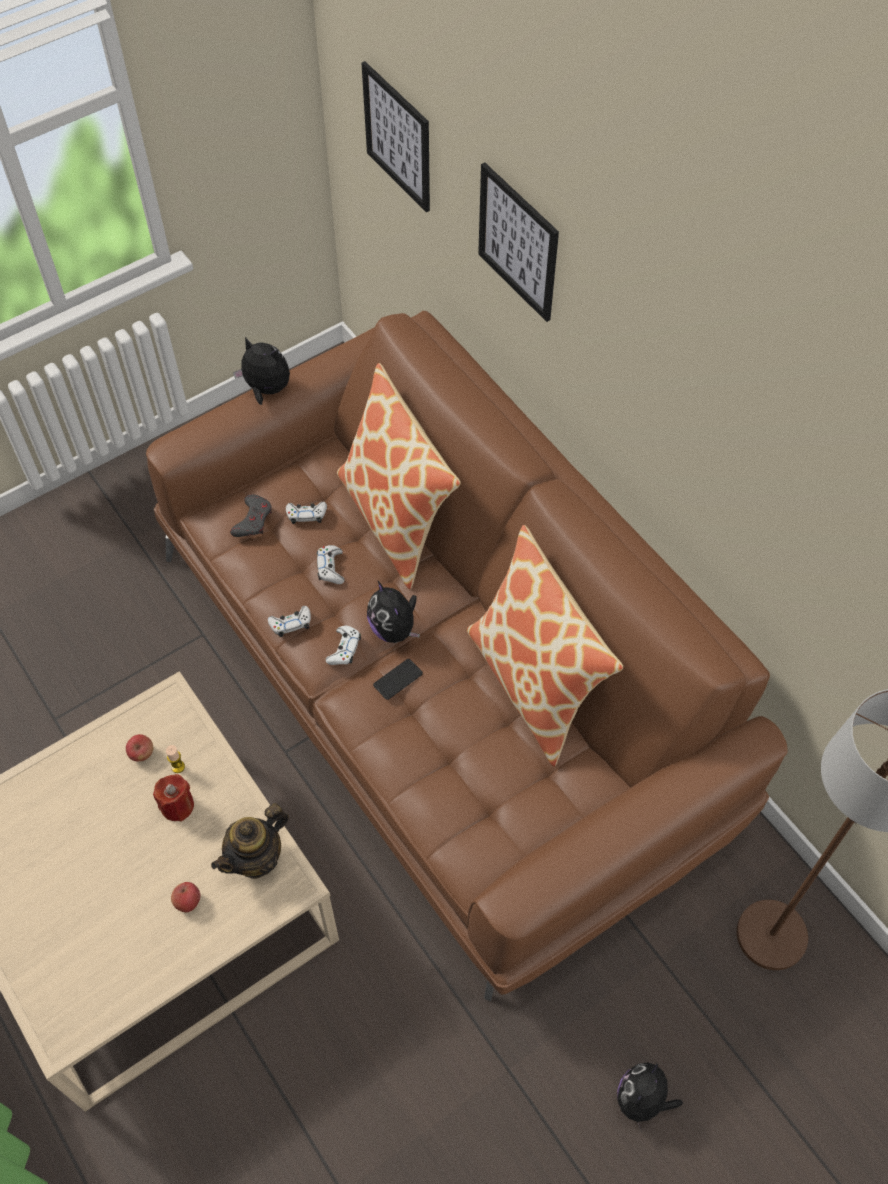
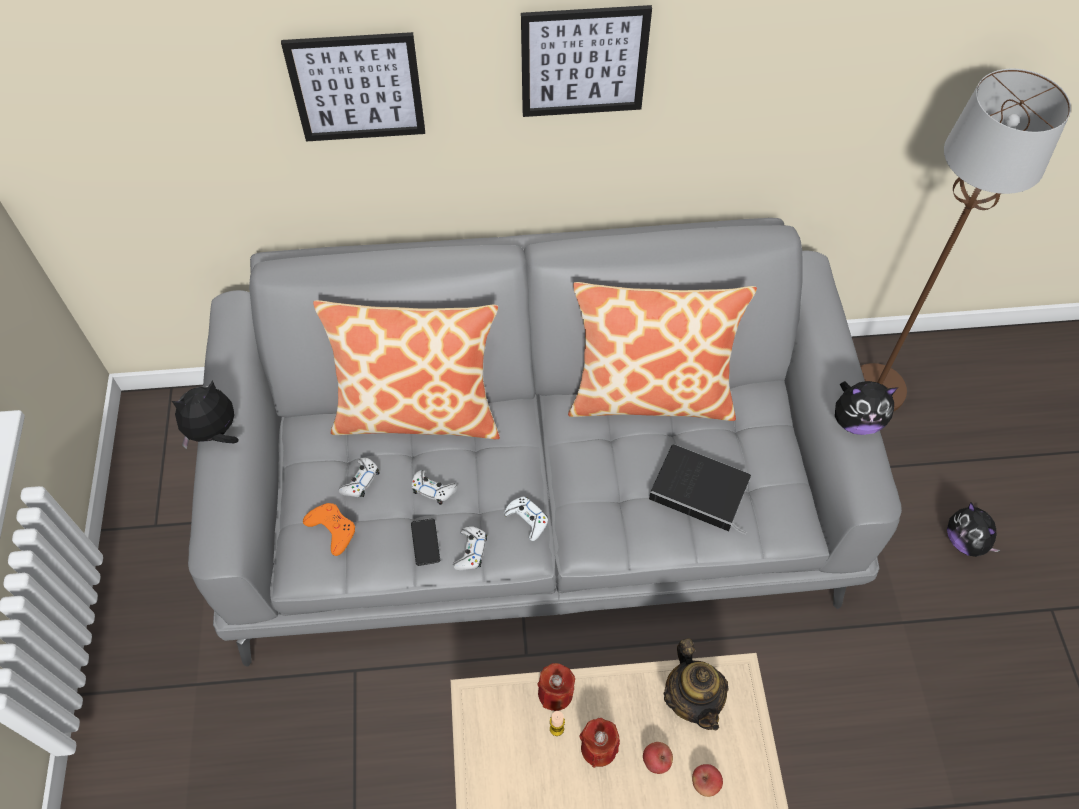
camera: 60 degrees left, 0 degrees up
(142, 753) = (522, 757): apple -> apple (656, 761)
(207, 751) = (555, 693): none -> red candle
(253, 520) = (332, 529): grey game controller -> orange game controller
(394, 629) = (531, 470): plush toy -> plush toy (856, 421)
(398, 137) = (132, 113): picture -> picture (583, 62)
(398, 679) = (585, 492): phone -> phone (425, 542)
(443, 683) = (539, 494): brown sofa -> grey sofa
(457, 771) = (702, 491): none -> book

